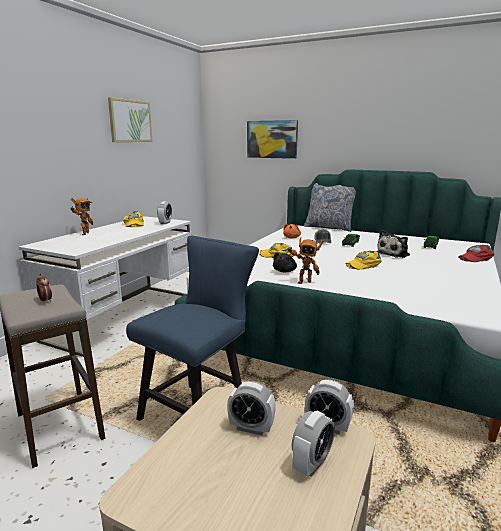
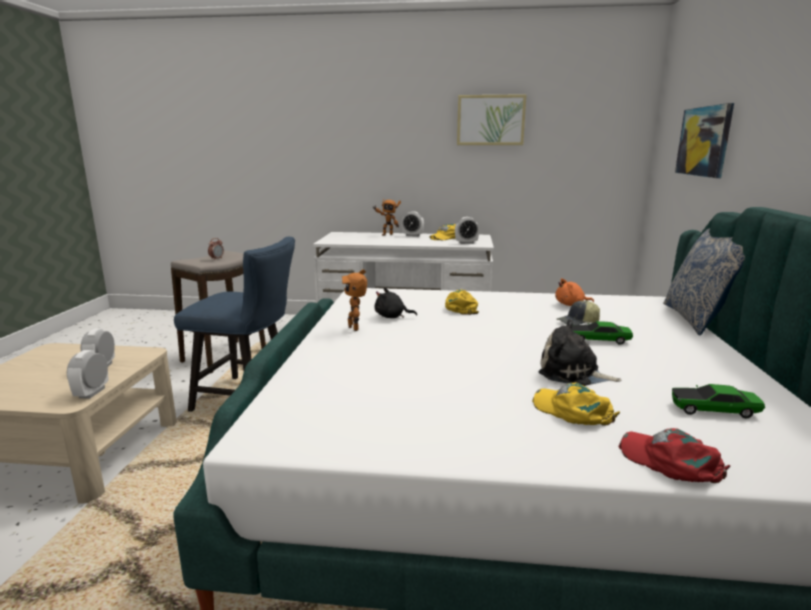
camera: 70 degrees right, 0 degrees up
(312, 464) = (47, 391): alarm clock -> alarm clock (412, 235)
(363, 265) = (469, 353): yellow cap -> yellow cap (573, 411)

